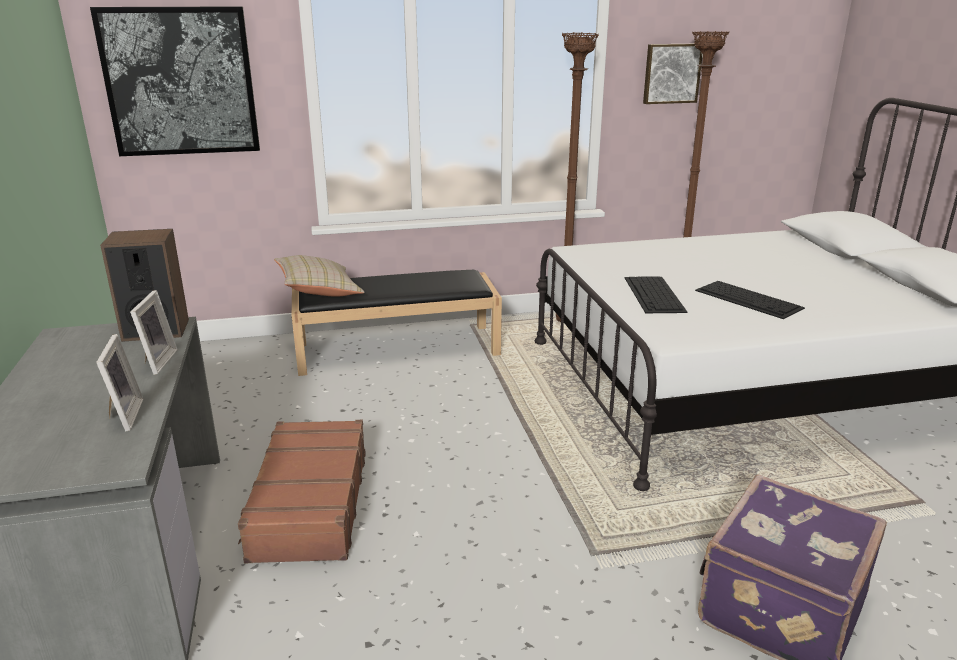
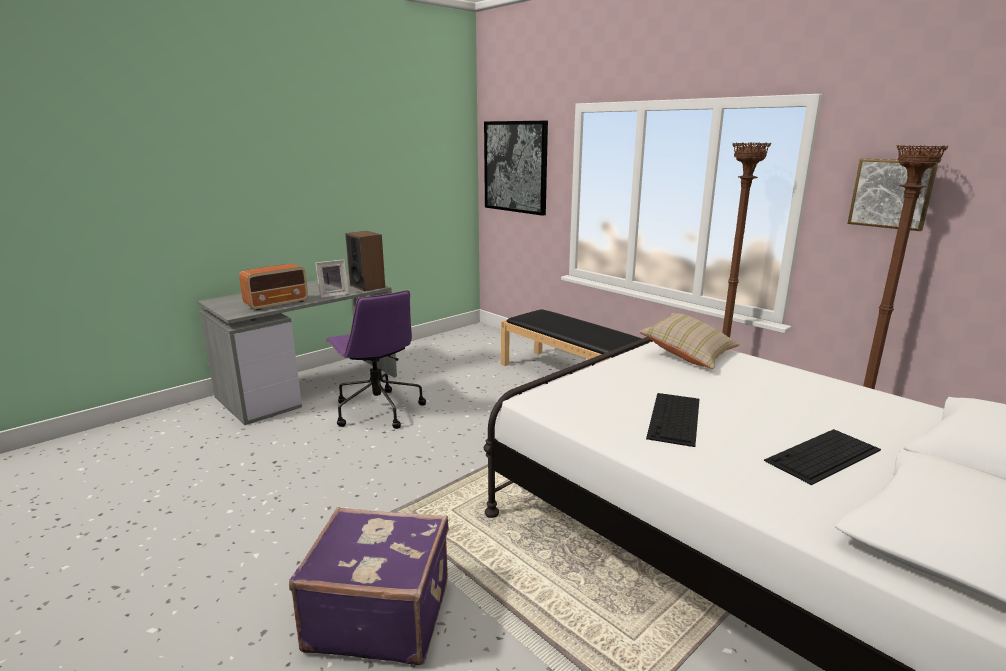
camera: 60 degrees right, 5 degrees down
(122, 416) = (277, 304): picture frame -> radio
(309, 504) = (377, 410): brown suitcase -> purple office chair
(319, 291) = (532, 315): beige pillow -> beige pillow (688, 354)
(654, 294) = (619, 381): keyboard -> keyboard (823, 456)

